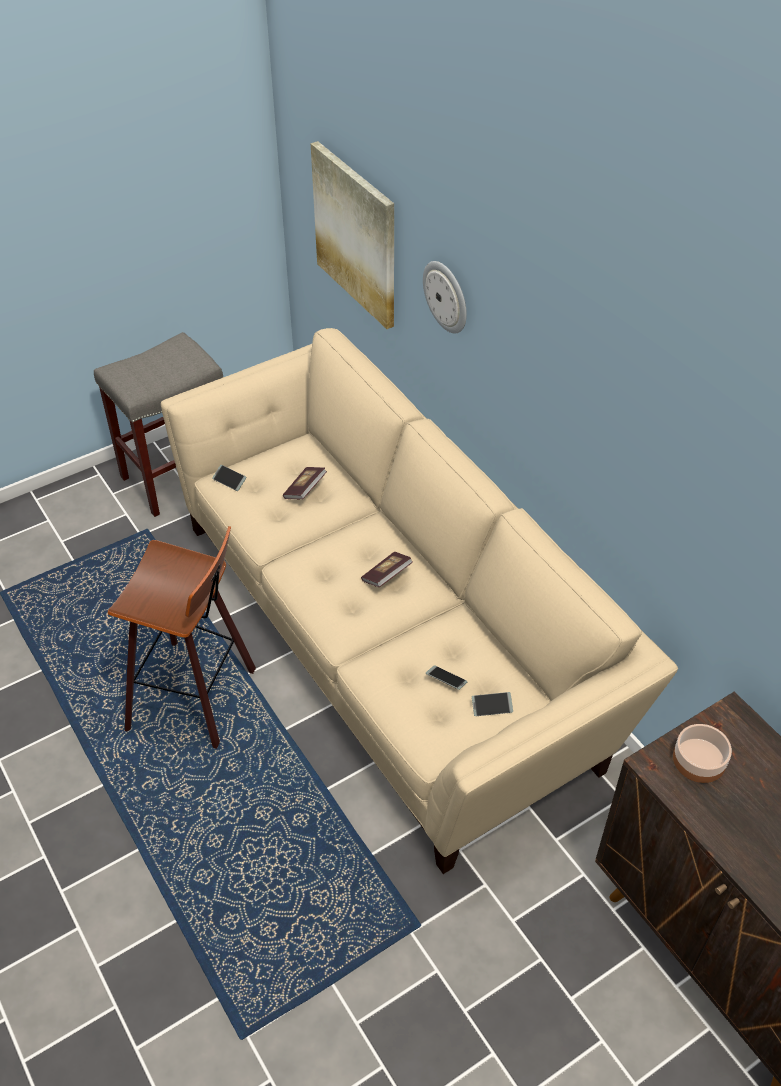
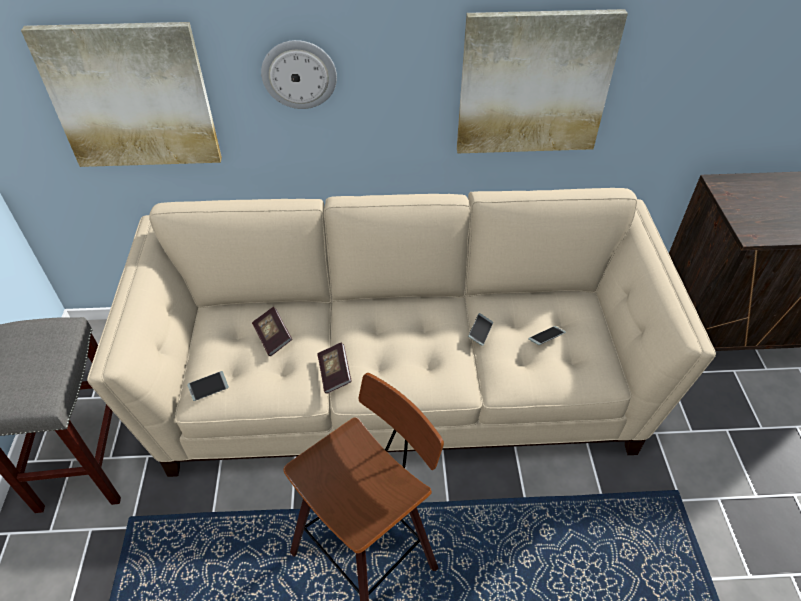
camera: 60 degrees left, 0 degrees up
(386, 576) = (415, 326): book -> book (334, 373)
(492, 706) = (585, 323): phone -> phone (480, 331)
(600, 446) = (534, 84): none -> picture
(698, 759) = (755, 214): bowl -> none

